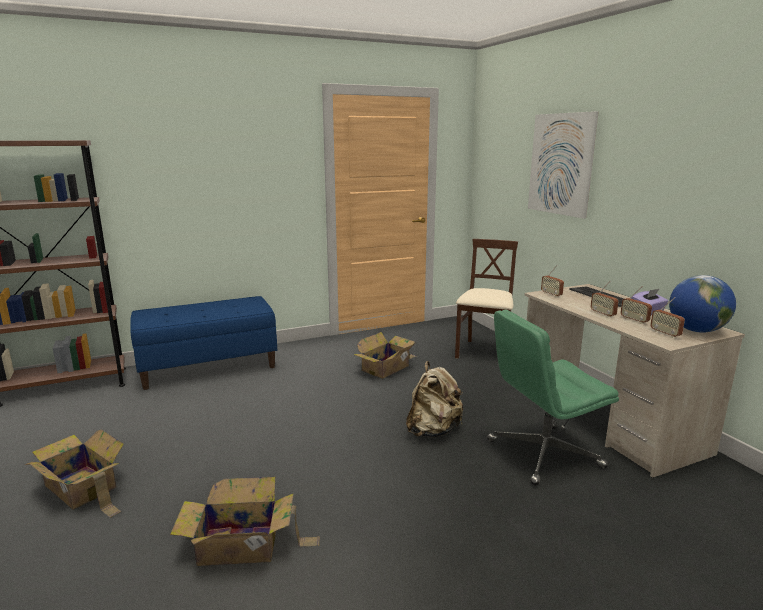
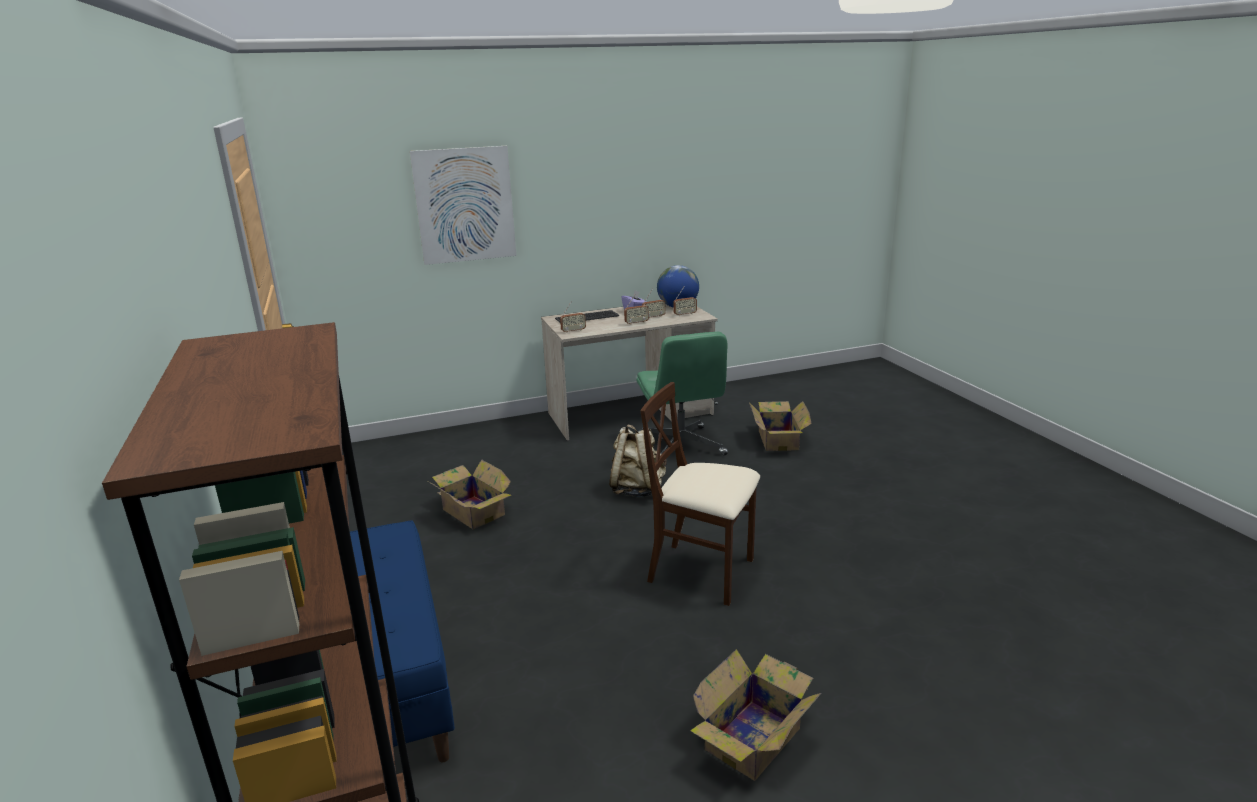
camera: 85 degrees left, 5 degrees up
(242, 546) = (827, 588): cardboard box -> cardboard box (778, 439)
(484, 352) = (457, 448): beige chair -> beige chair (702, 572)

